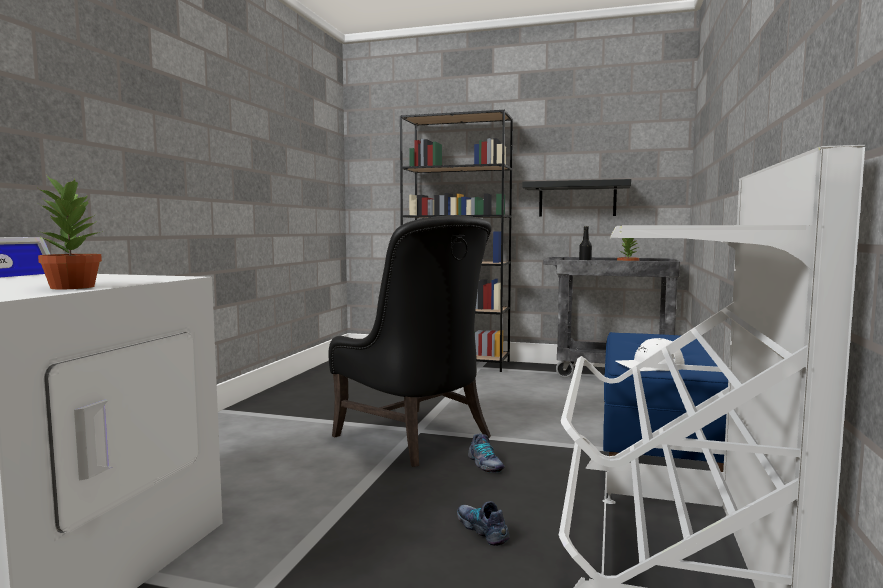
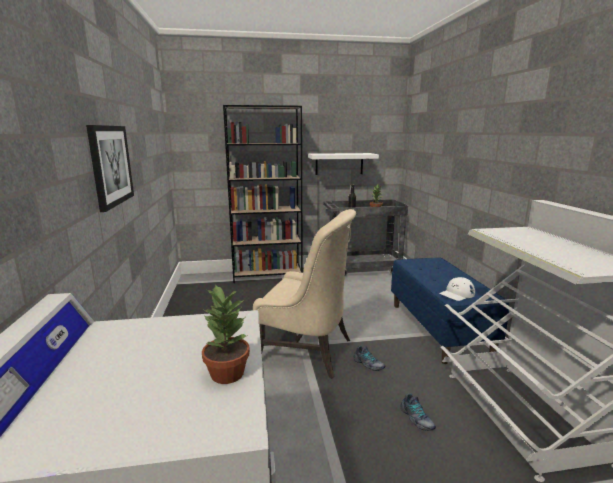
camera: 25 degrees left, 10 degrees up
(193, 156) = (110, 165): none -> picture
(415, 436) = (307, 350): black chair -> beige chair
(483, 529) = (416, 419): shoe -> shoe turned 150 degrees counterclockwise
(577, 199) = (339, 164): black shelf -> white shelf

